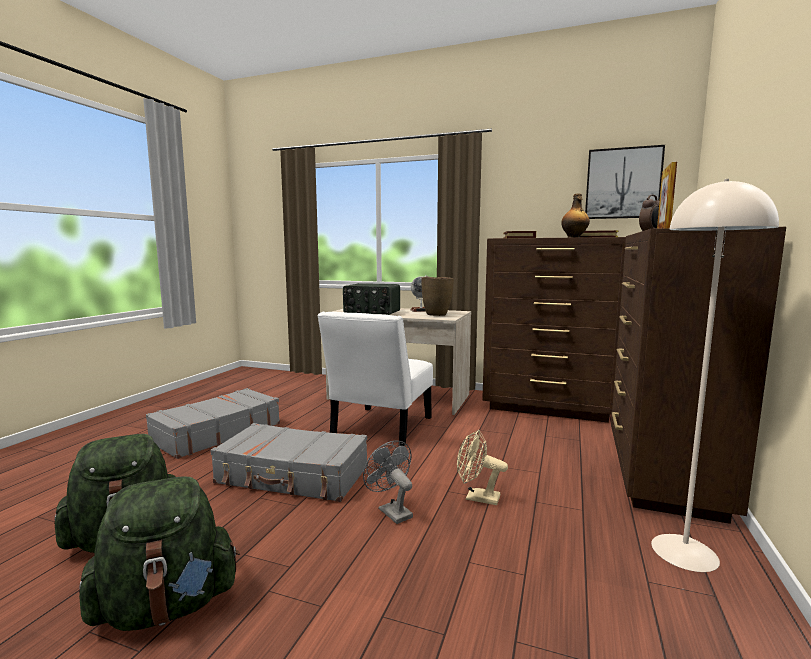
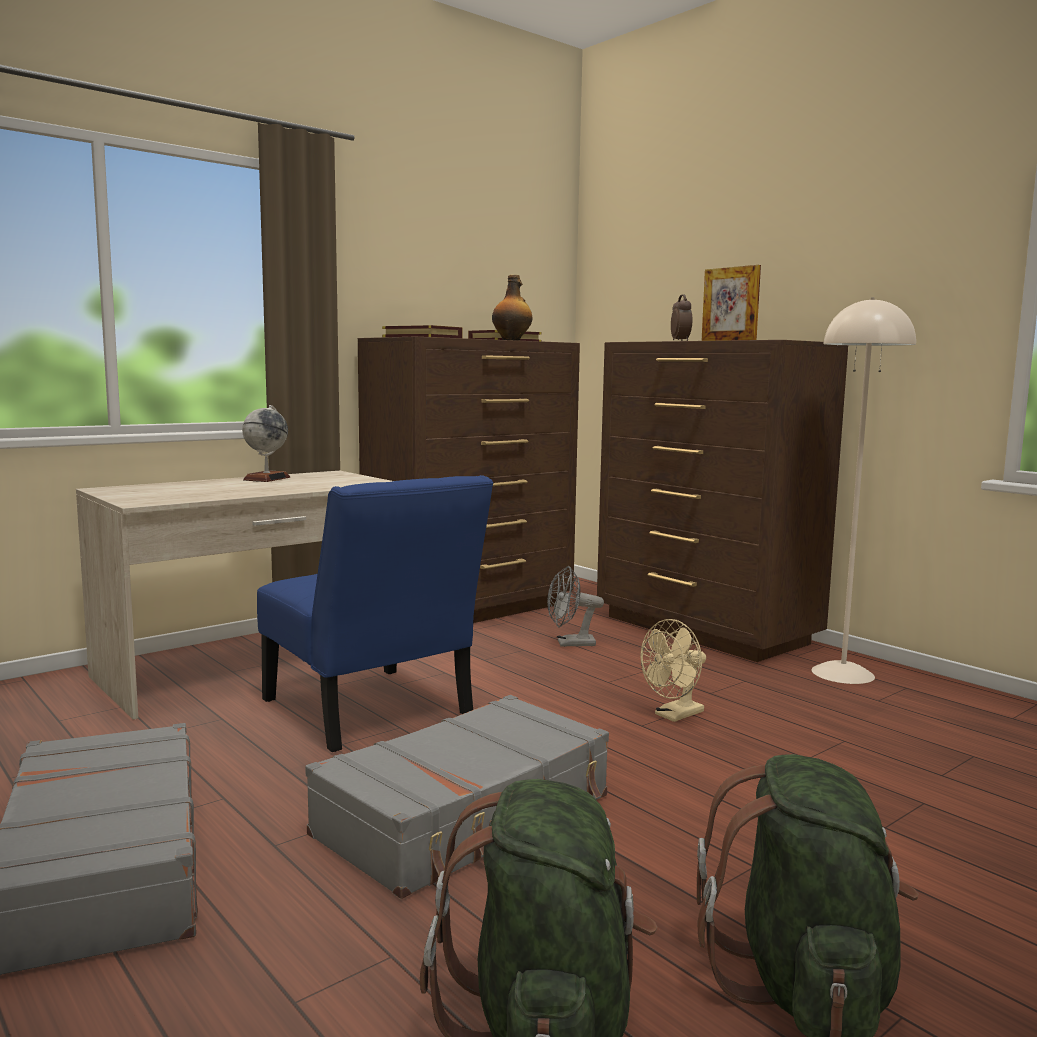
camera: 60 degrees left, 0 degrees up
(371, 312) = (207, 492): radio -> none
(379, 428) = (371, 712): white chair -> blue chair
(391, 511) = (662, 769): grey fan -> grey fan (570, 644)
(436, 314) = (335, 481): brown vase -> none
(623, 183) = (510, 263): picture -> none

